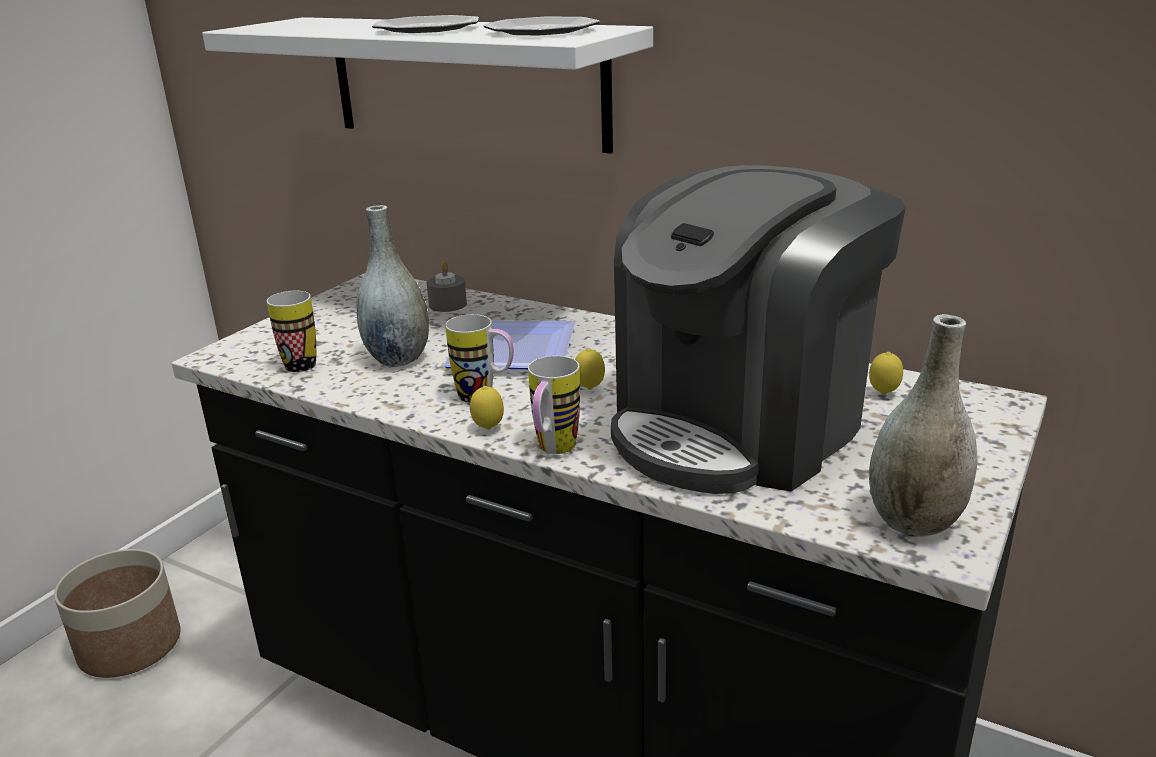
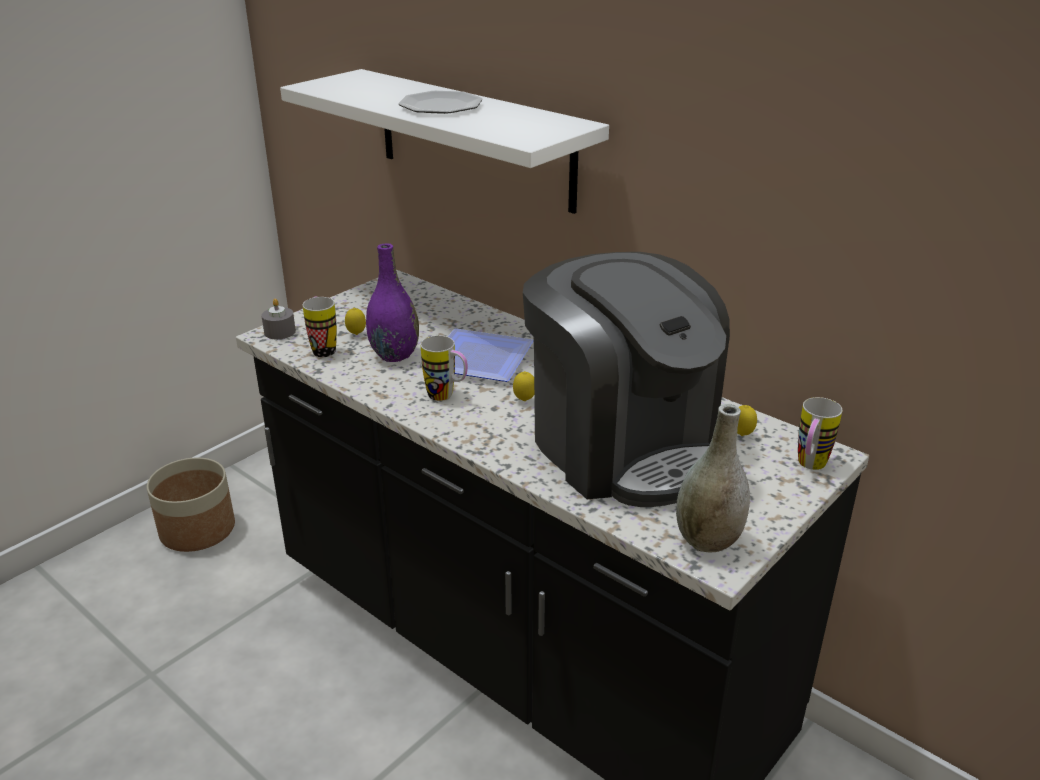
camera: 10 degrees right, 5 degrees up
(398, 359) = (394, 355): grey vase -> purple vase
(447, 304) = (446, 310): grey candle -> grey candle (280, 332)
(488, 429) = (440, 424): lemon -> lemon (356, 334)
(542, 31) = (522, 123): plate -> none
(553, 451) = (479, 448): mug -> mug (809, 467)
(741, 425) = (622, 446): coffee machine -> coffee machine turned 90 degrees counterclockwise

